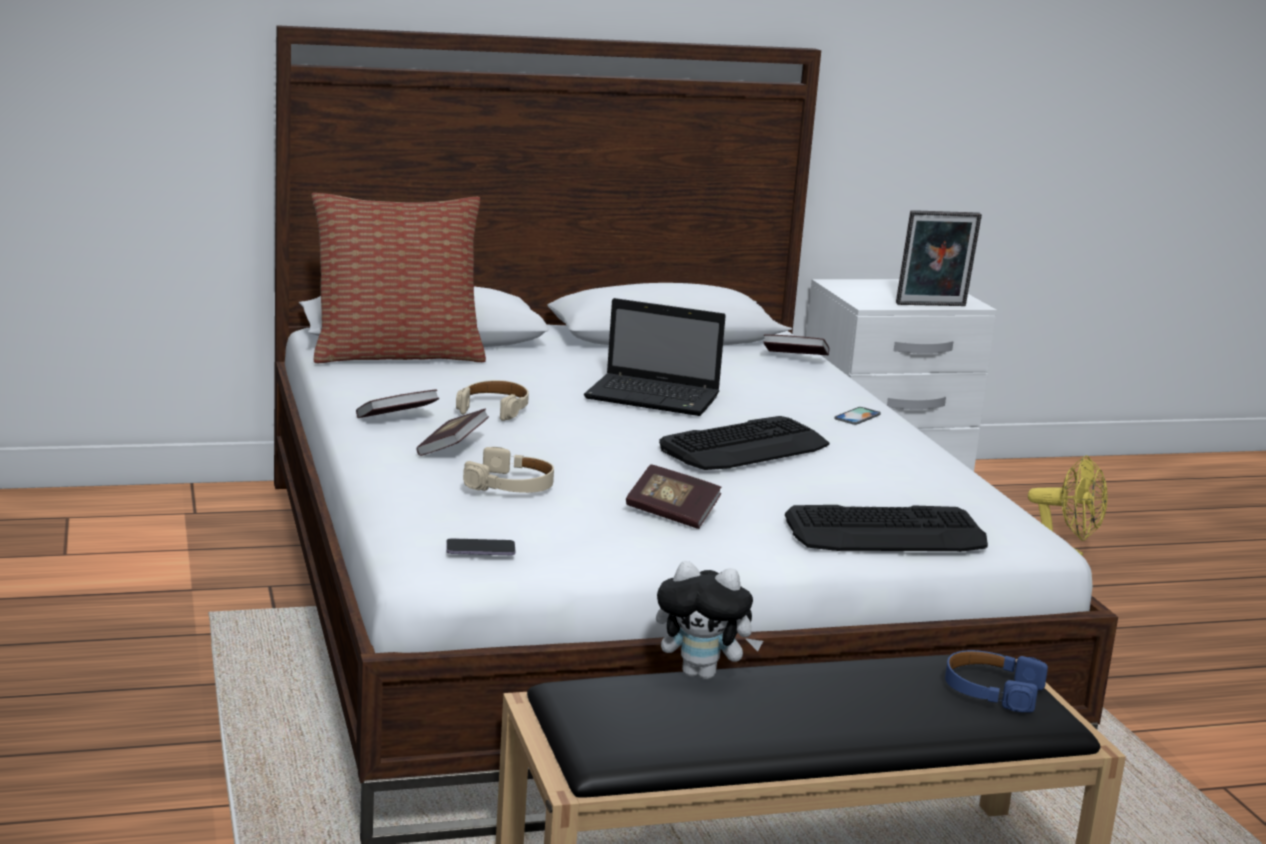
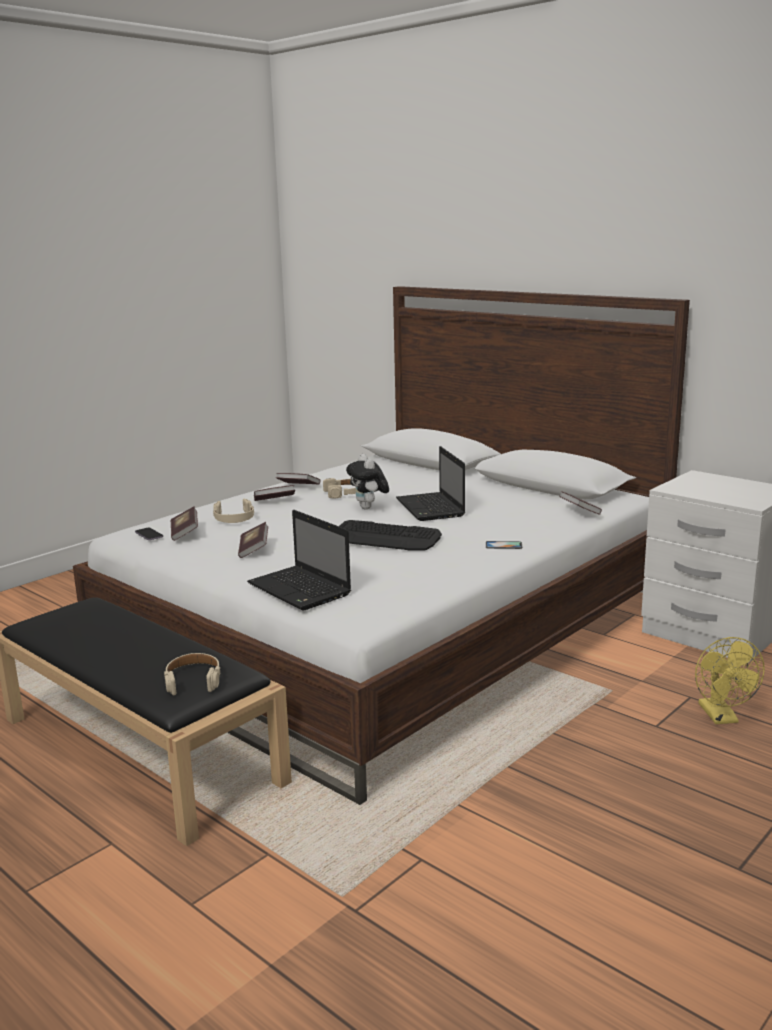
camera: 60 degrees right, 0 degrees up
(397, 355) = (392, 465): pillow -> none
(522, 526) = (184, 533): none -> book
(702, 674) = (135, 618): plush toy -> plush toy (369, 508)
(886, 533) = (301, 590): keyboard -> laptop
(932, 306) = (715, 499): picture frame -> none
(991, 690) = (193, 680): blue headphones -> beige headphones

